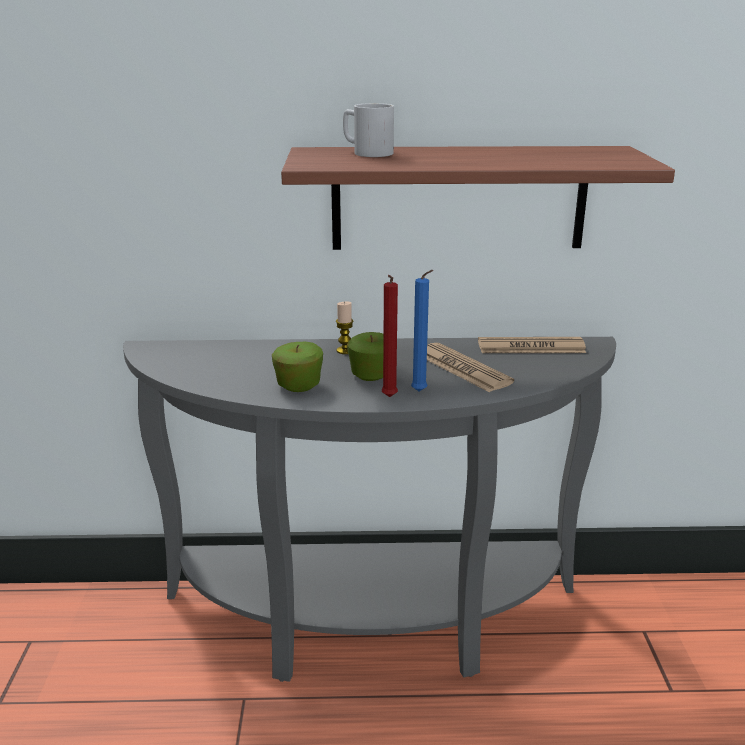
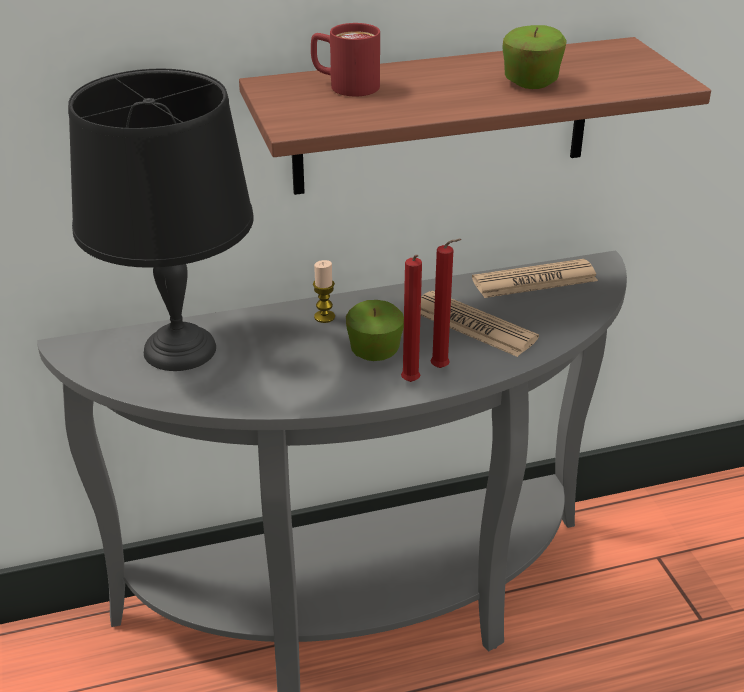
camera: 15 degrees left, 10 degrees up
(221, 357) = (178, 350): none -> black table lamp
(299, 386) = (297, 381): apple -> apple (531, 83)
(366, 152) = (344, 85): white mug -> red mug
(420, 392) = (442, 369): blue candle -> red candle

